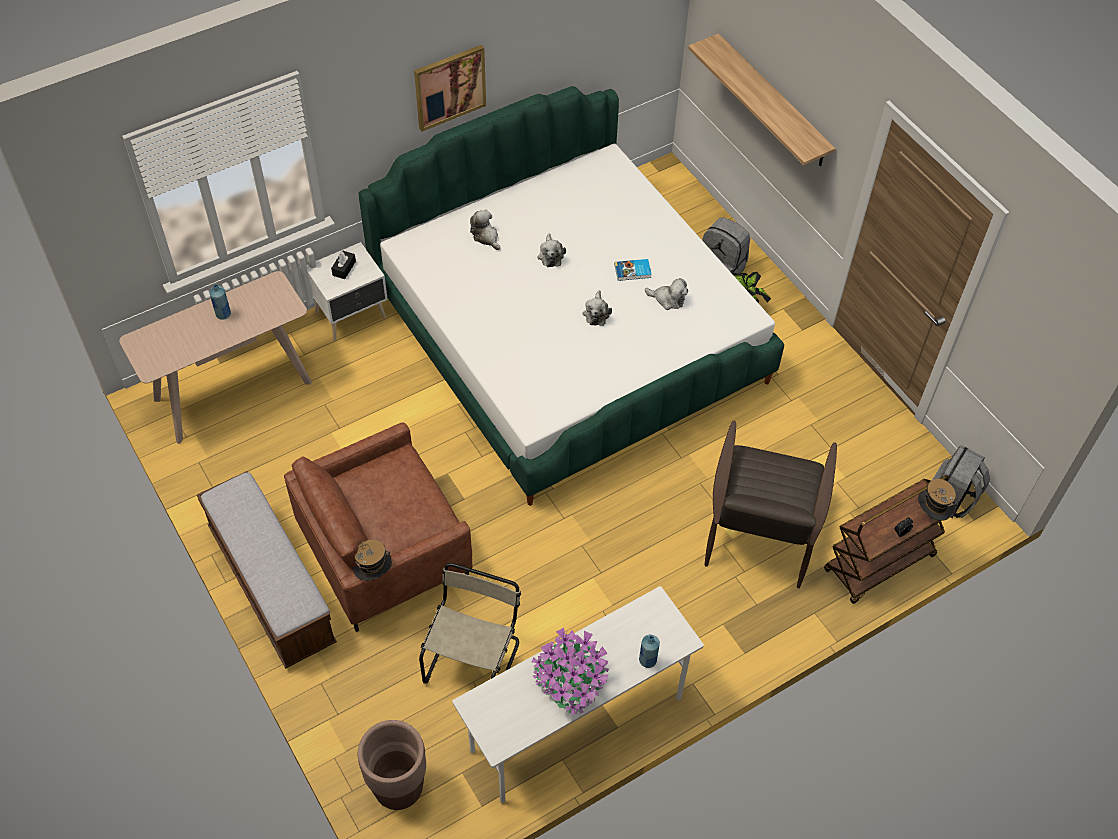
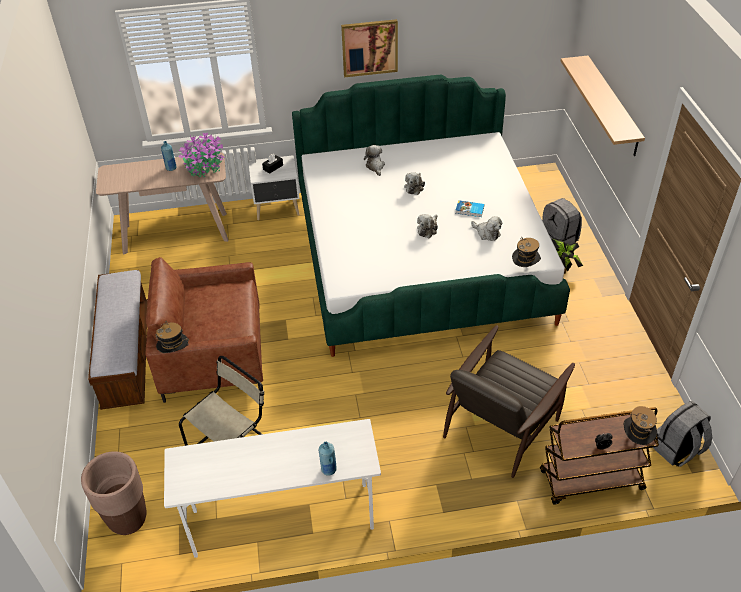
camera: 25 degrees right, 10 degrees down
(570, 682) = (259, 465): potted plant -> potted plant (204, 167)
(732, 336) = (524, 268): none -> hat

